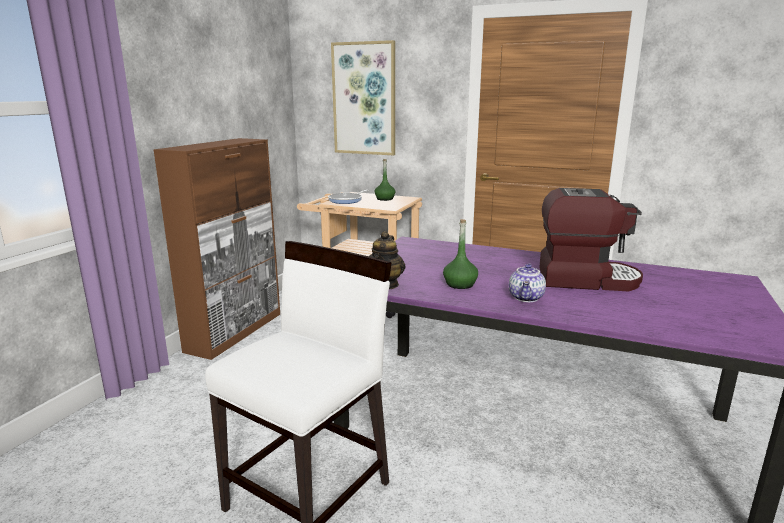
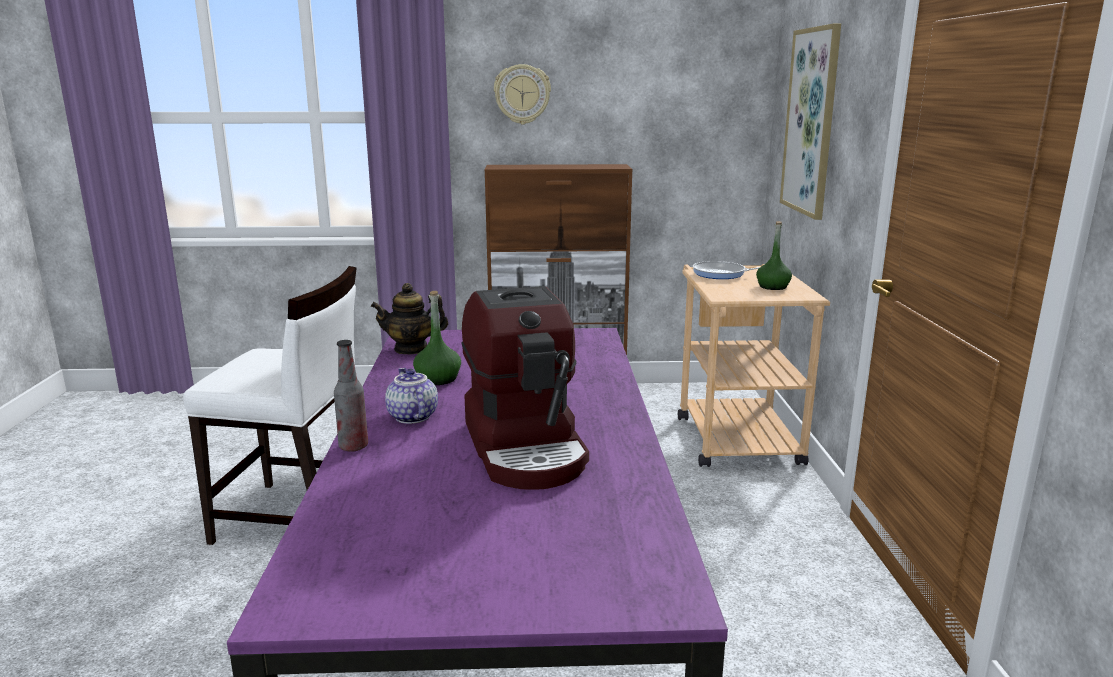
camera: 65 degrees right, 0 degrees up
(166, 82) = (522, 94): none -> wall clock
(526, 298) = (411, 417): teapot -> teapot turned 75 degrees clockwise
(572, 317) = (353, 447): none -> bottle

